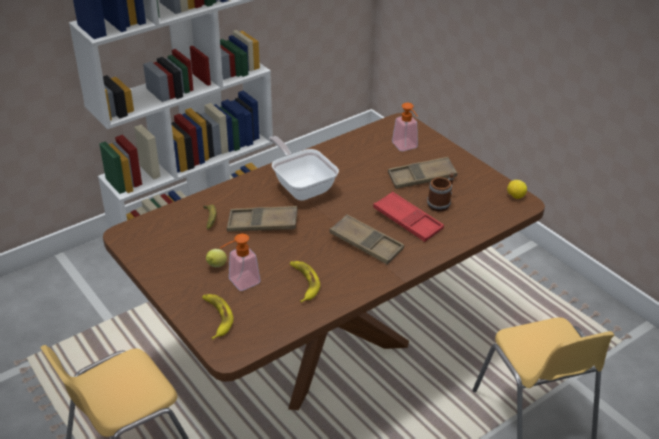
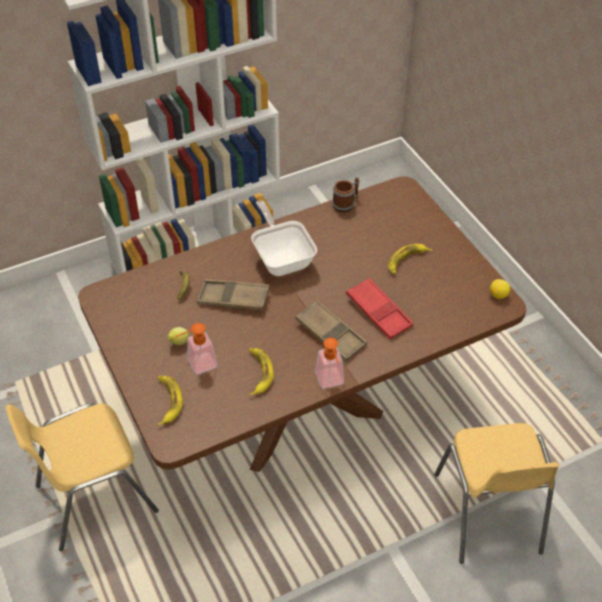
camera: 10 degrees right, 10 degrees up
(406, 147) = (400, 221): soap dispenser -> soap dispenser (331, 382)
(422, 177) = (406, 260): brown tray -> banana
(441, 203) = (418, 294): mug -> mug (346, 204)

